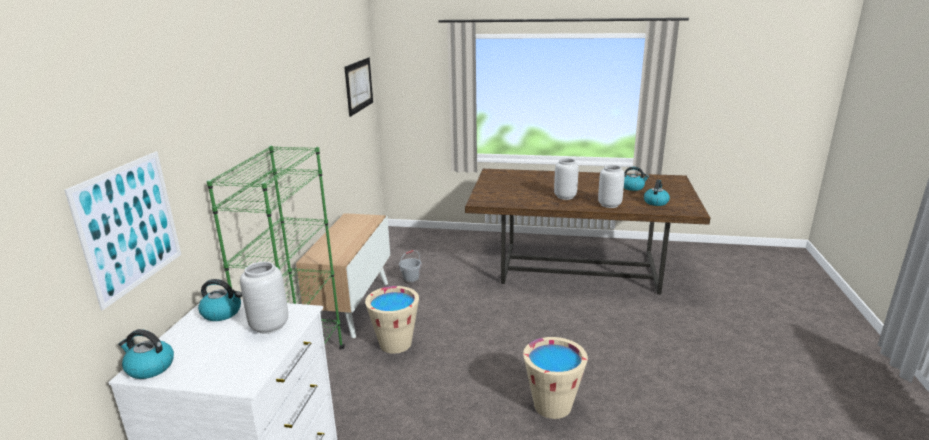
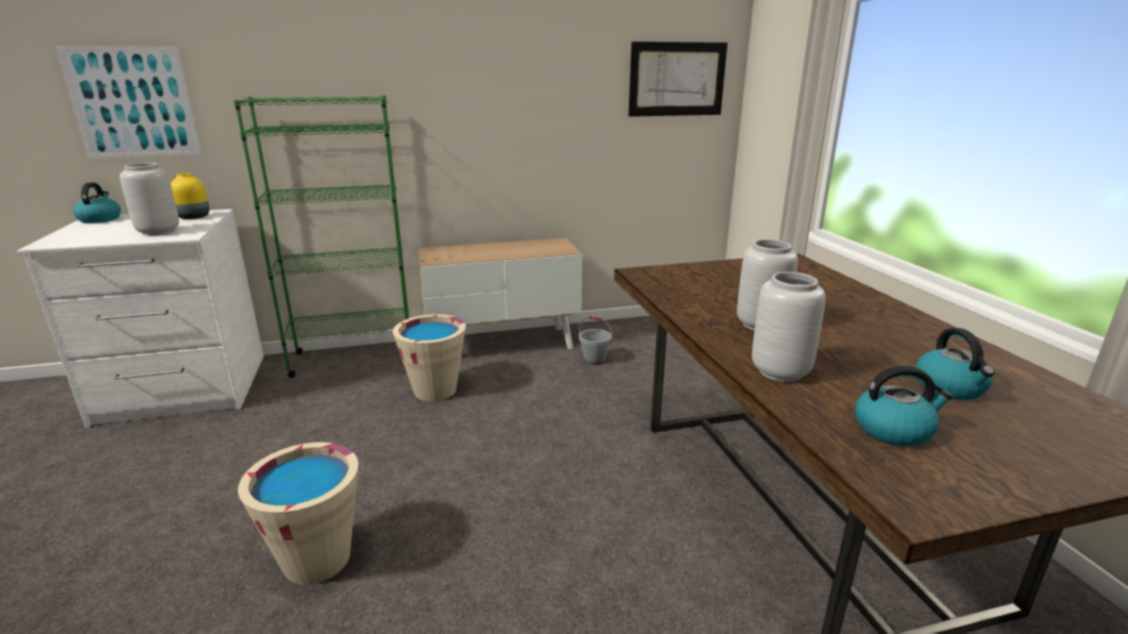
camera: 65 degrees right, 0 degrees up
(222, 313) = (194, 217): kettle -> yellow vase

